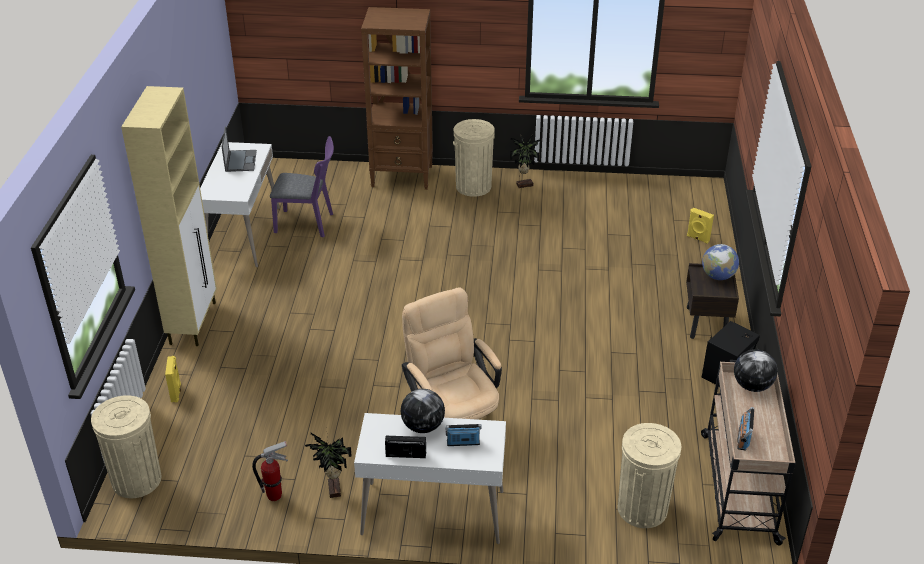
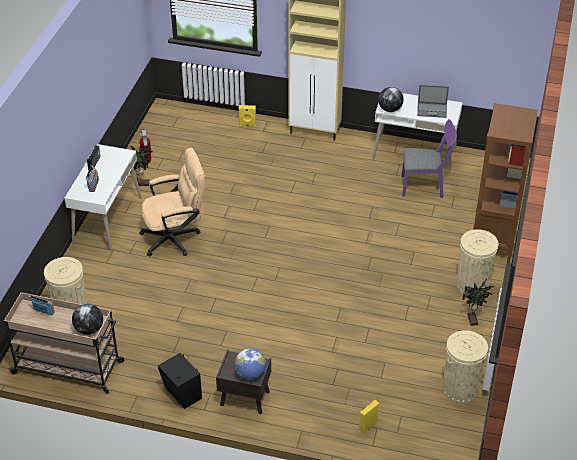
camera: 100 degrees right, 5 degrees up
(136, 480) = (179, 112): beige trash can -> beige trash can (460, 389)
(308, 223) = (426, 186): purple chair -> purple chair turned 105 degrees counterclockwise
(422, 426) = (114, 171): globe -> globe (390, 109)

